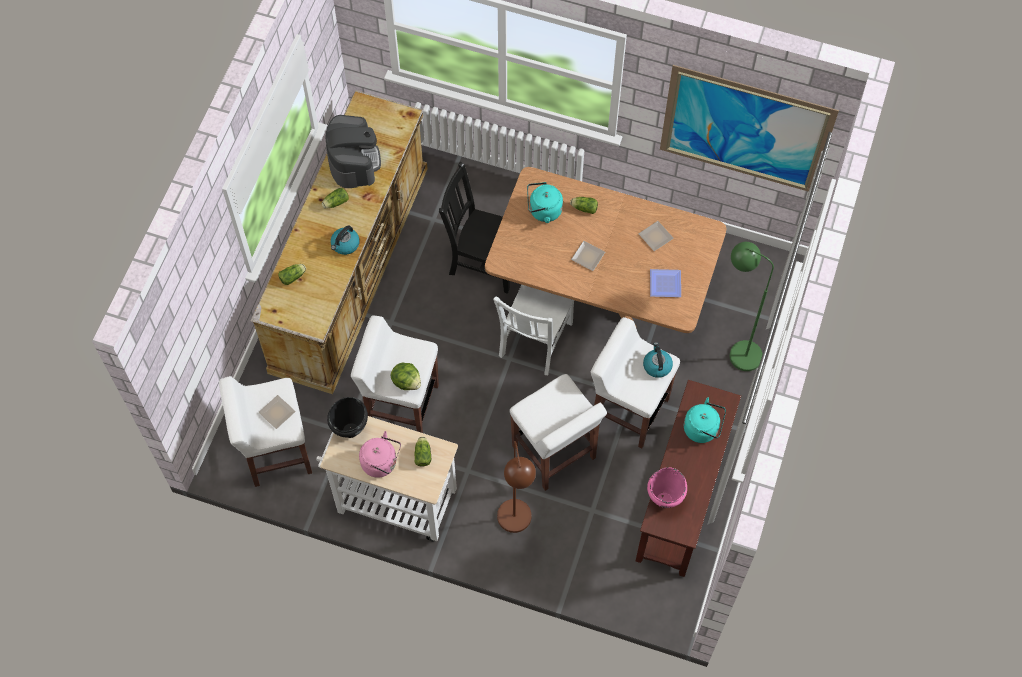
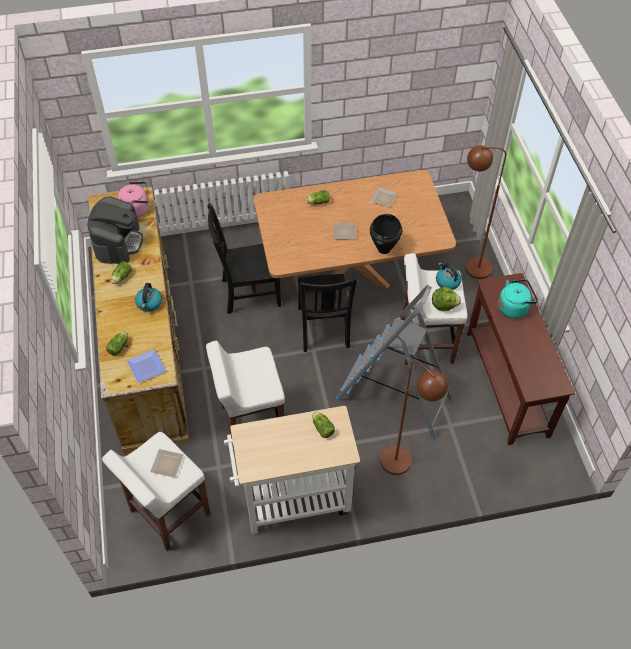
camera: 30 degrees left, 10 degrees down
(351, 430) = (248, 440): black cooking pot -> black cooking pot (384, 249)
(353, 161) = (118, 242): coffee machine -> coffee machine turned 45 degrees clockwise
(381, 463) = (292, 452): pink kettle -> pink kettle (137, 209)
(407, 381) = (263, 385): lettuce -> lettuce (444, 305)
(534, 341) = (323, 329): white chair -> black chair
(543, 211) = (289, 217): turquoise kettle -> none
(554, 453) = (393, 399): white stool -> grey step ladder
(663, 500) = (525, 371): pink cooking pot -> none
(666, 285) = (415, 225): plate -> plate (148, 367)
(736, 352) = (470, 269): green floor lamp -> brown floor lamp
(745, 130) = (417, 82): picture -> none

